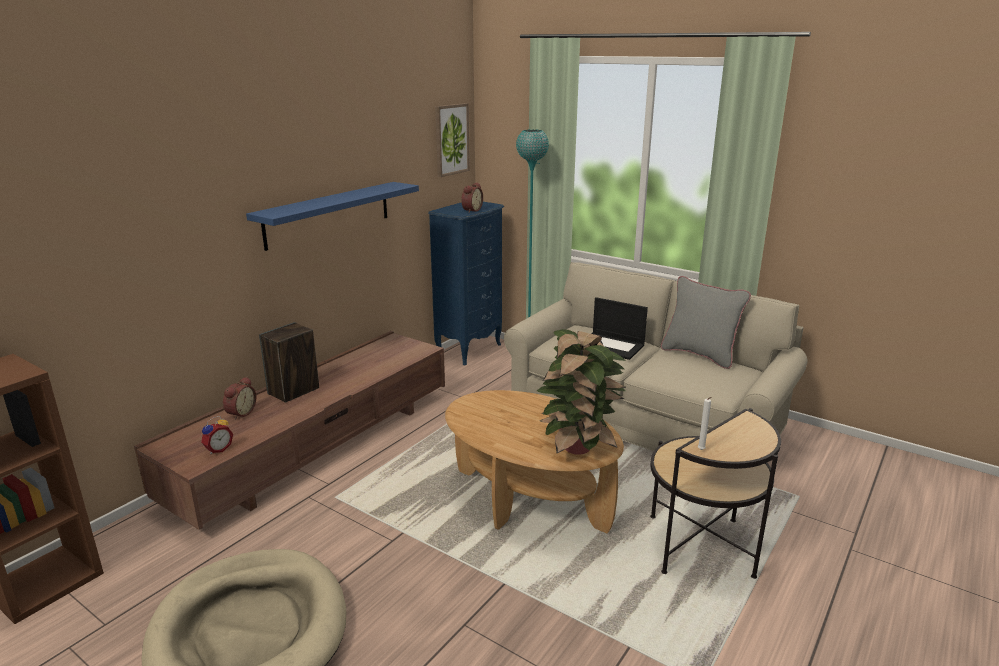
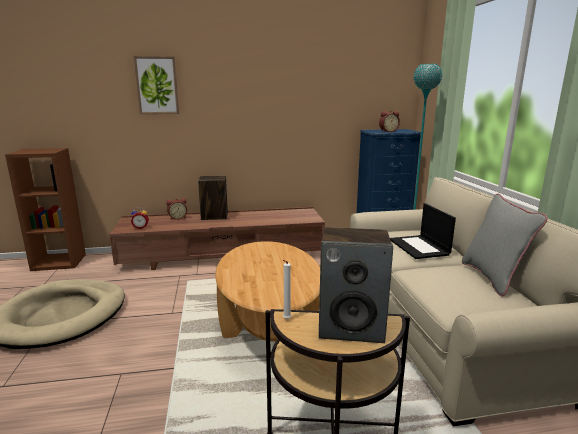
camera: 45 degrees right, 5 degrees down
(329, 214) = (269, 115): blue shelf -> none
(451, 139) = (392, 80): picture -> picture (157, 85)
(578, 445) = (267, 291): potted plant -> none
(742, 433) = (351, 327): none -> speaker

